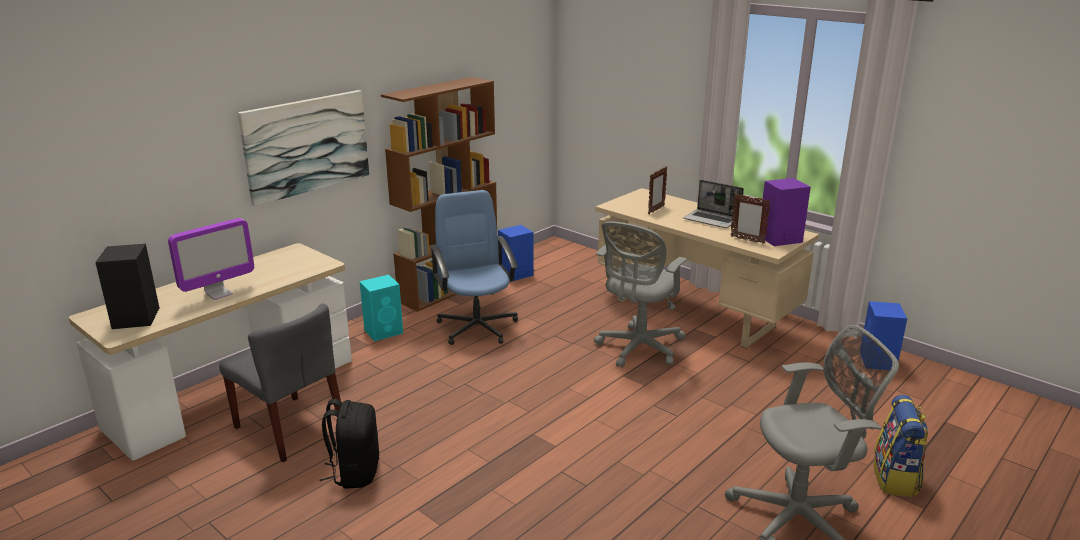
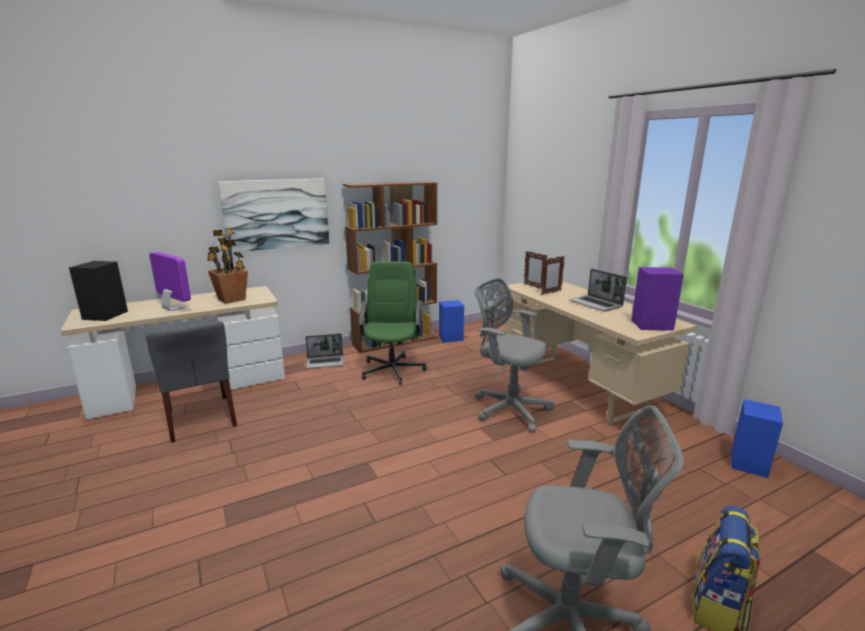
camera: 20 degrees right, 5 degrees down
(219, 294) = (173, 308): monitor -> monitor turned 120 degrees counterclockwise
(280, 270) = (231, 299): none -> potted plant
(355, 472) = (209, 463): black backpack -> none
(384, 331) = (326, 362): turquoise speaker -> laptop
(477, 327) = (393, 370): blue office chair -> green office chair
(638, 349) = (508, 408): grey office chair -> grey office chair turned 75 degrees clockwise
(747, 240) = (617, 322): picture frame -> picture frame (534, 287)

